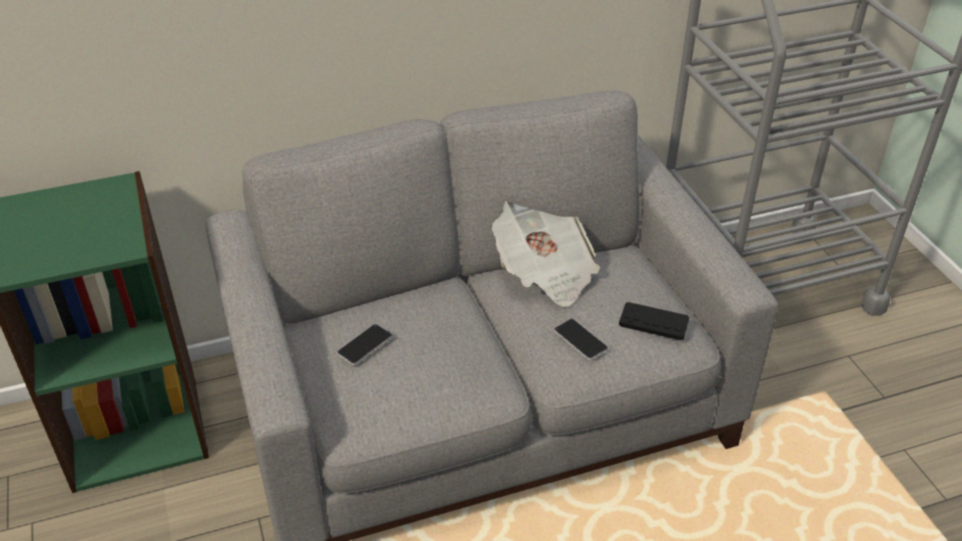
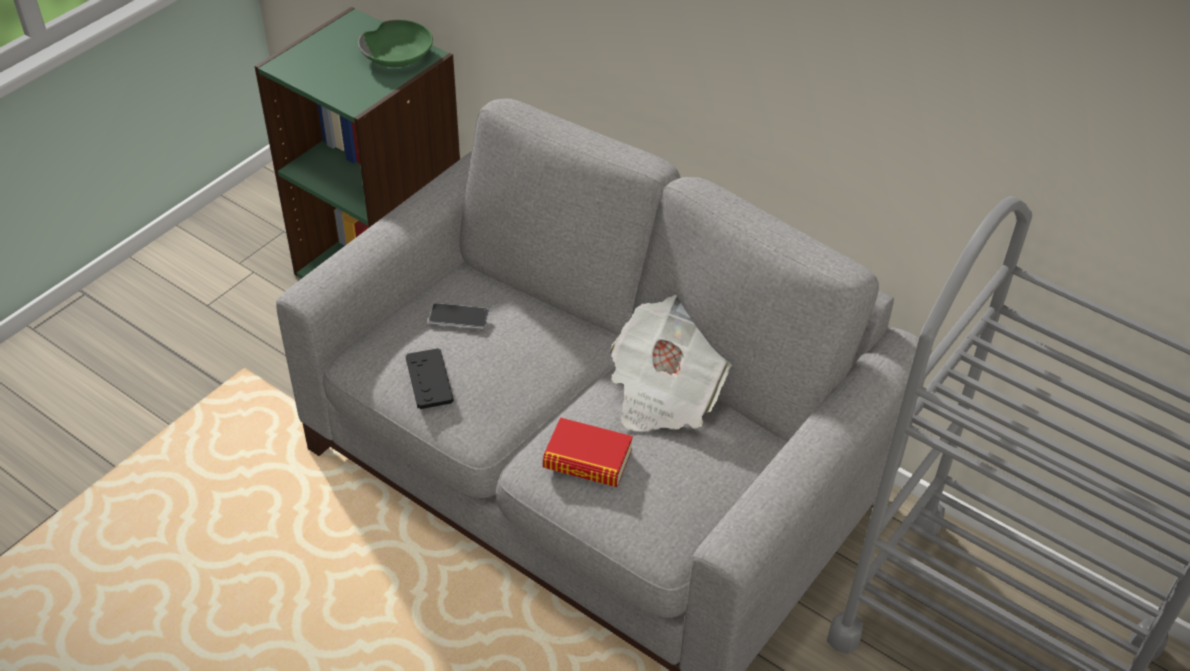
camera: 55 degrees right, 5 degrees up
(97, 198) = (398, 54): none -> green bowl
(580, 340) = (587, 459): phone -> book
(653, 322) = (662, 505): black game controller -> black game controller (429, 380)

